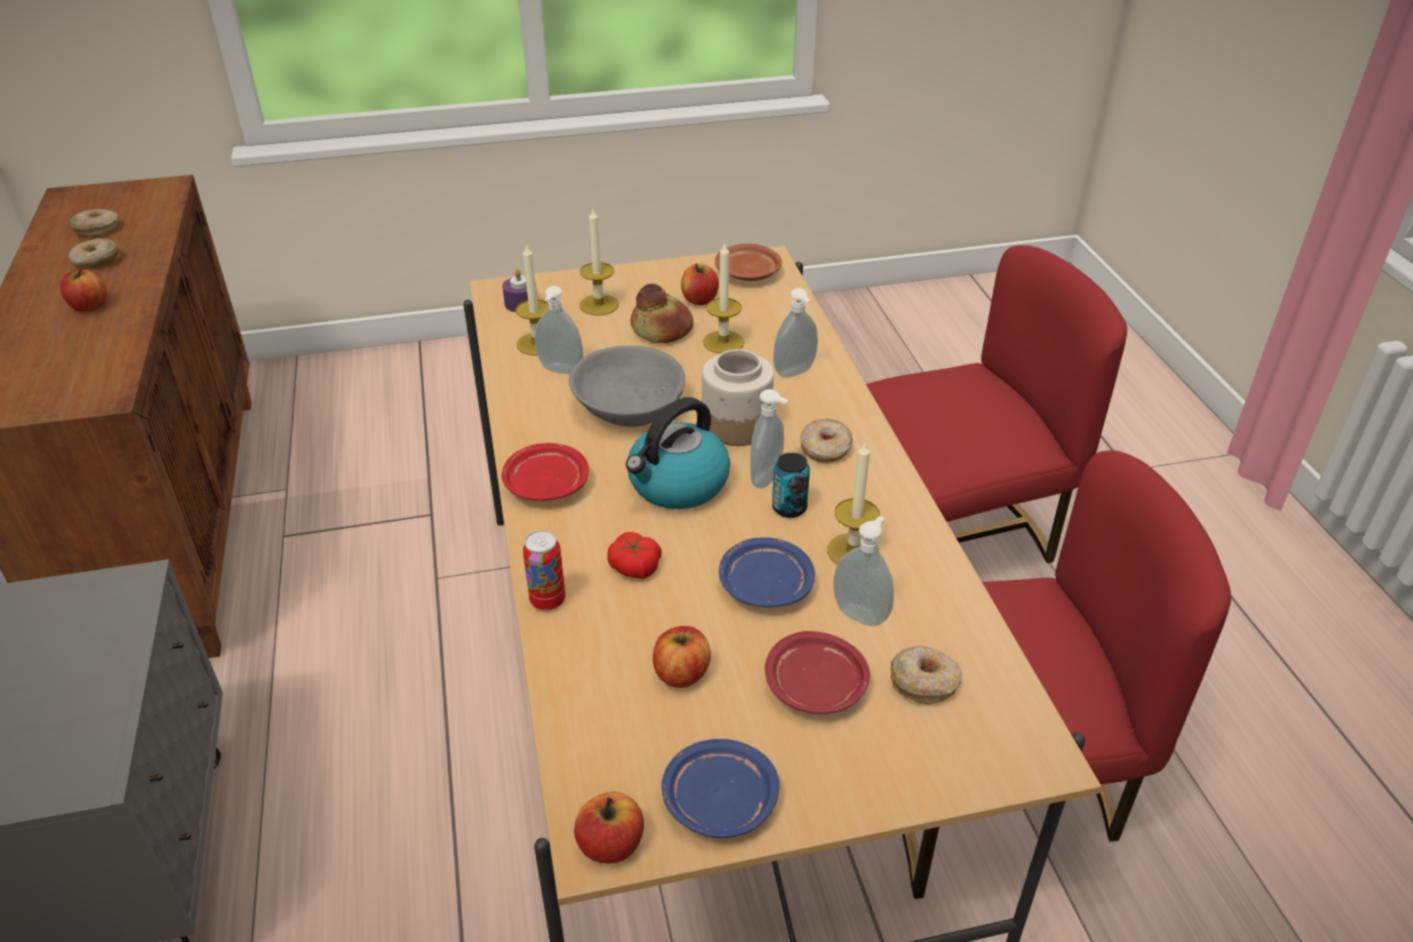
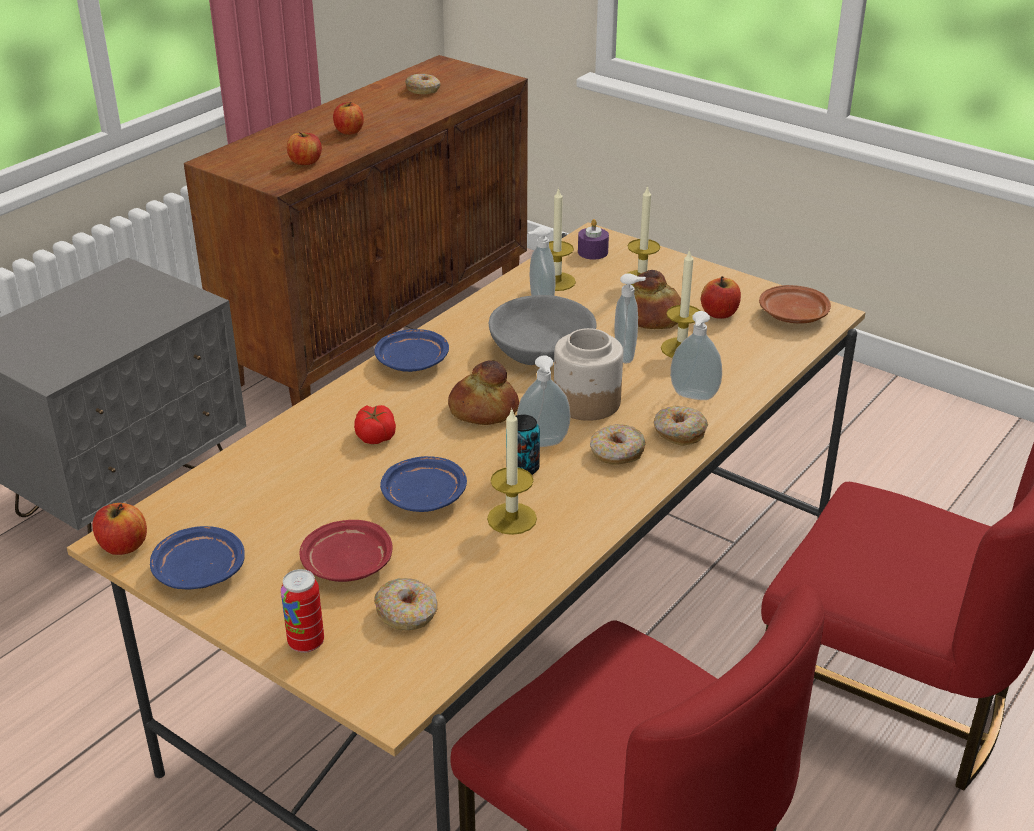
camera: 50 degrees right, 5 degrees down
(96, 261) = (393, 108): donut -> donut (679, 433)
(546, 484) = (412, 361): red plate -> blue plate
(547, 601) = (302, 419): can -> can (306, 643)
(677, 485) = (482, 410): kettle -> bread
(681, 674) = (295, 503): apple -> apple (305, 162)
(861, 613) = (447, 552): soap dispenser -> soap dispenser (627, 355)

